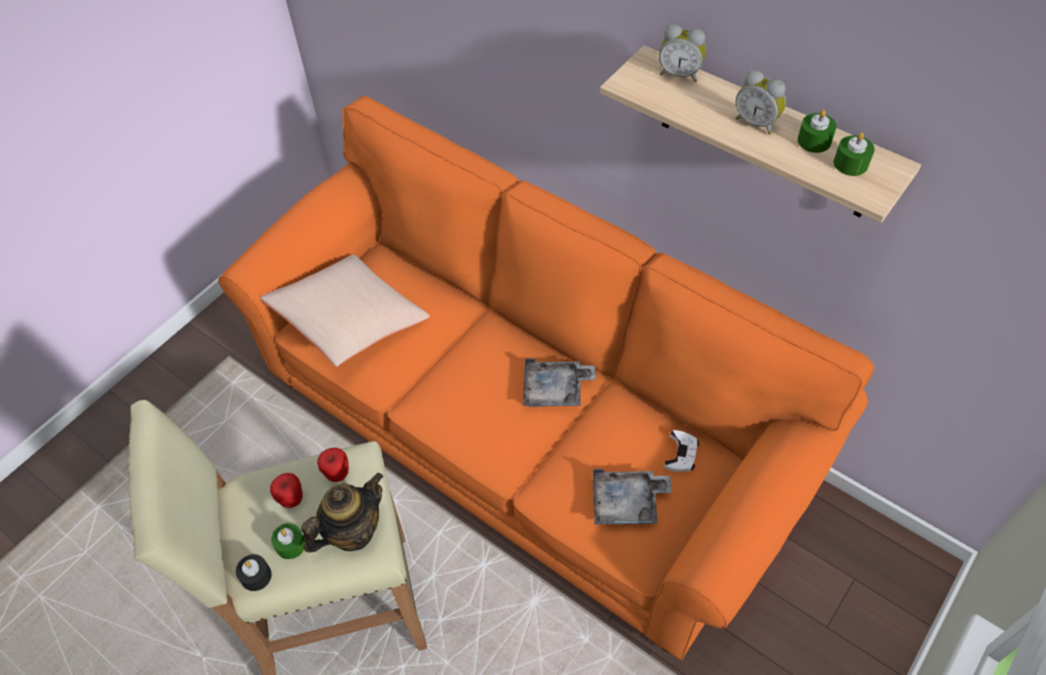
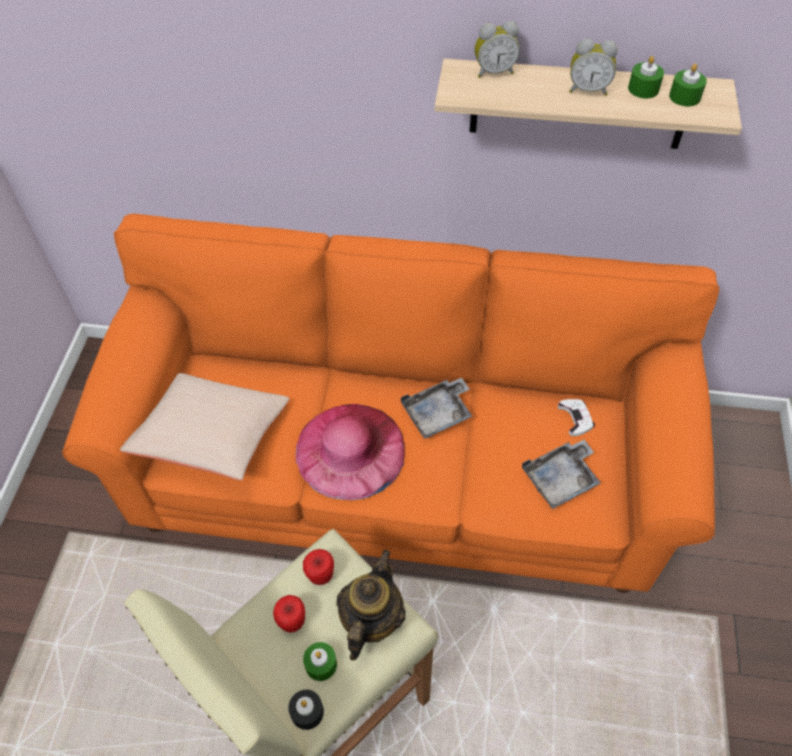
camera: 30 degrees left, 0 degrees up
(455, 386) = (350, 450): none -> pink hat

